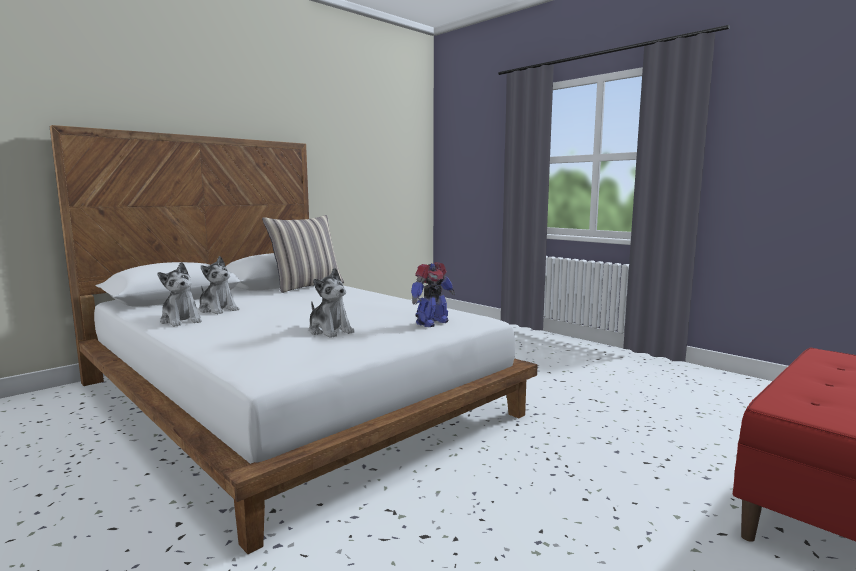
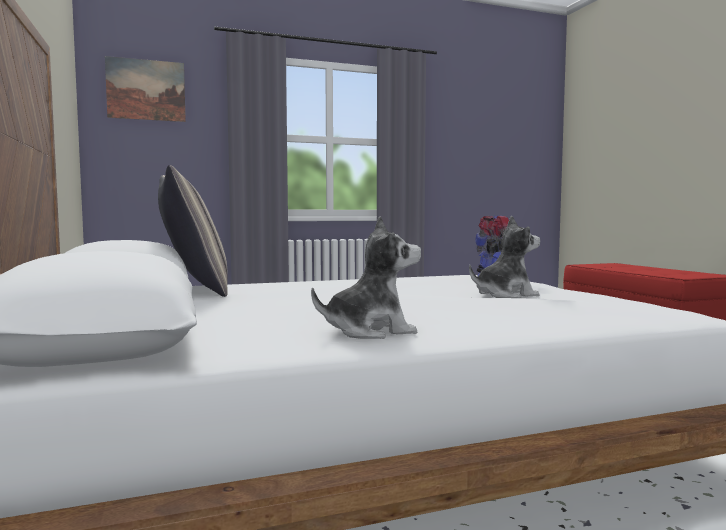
camera: 65 degrees left, 5 degrees down
(218, 310) = (305, 318): plush toy -> none
(465, 132) = (146, 90): none -> picture

